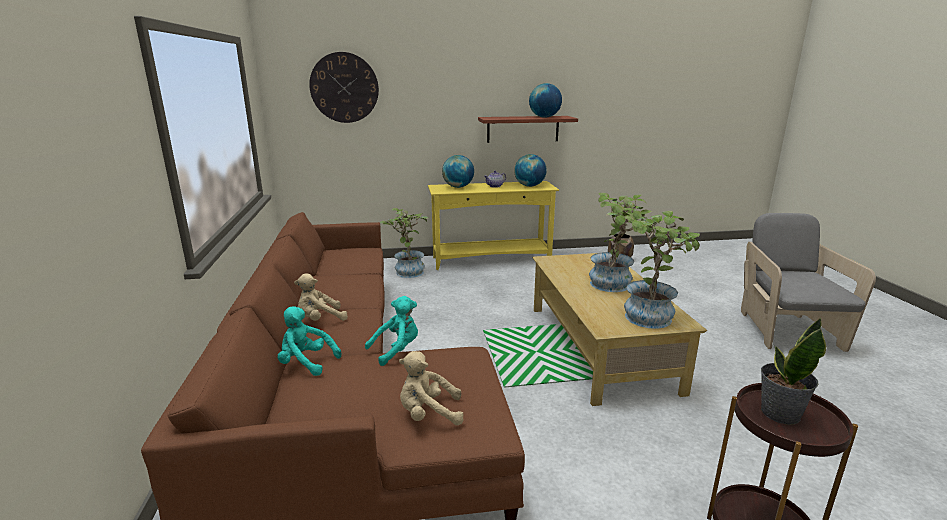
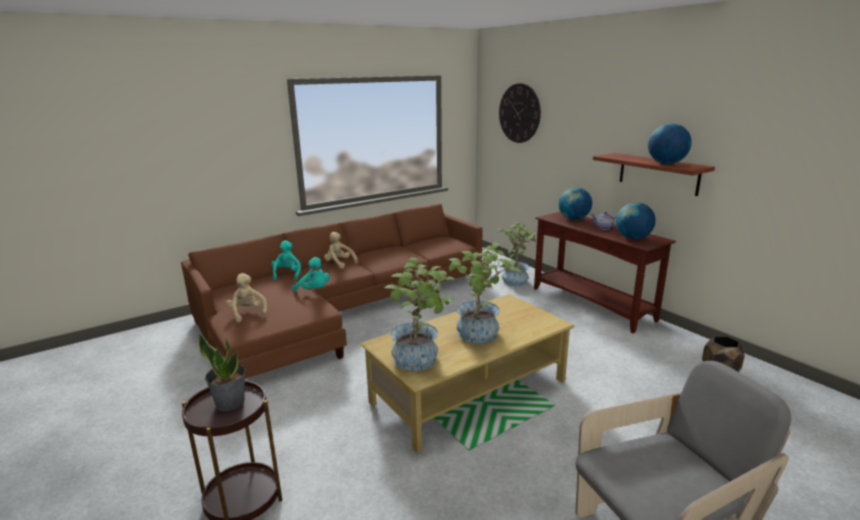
camera: 65 degrees right, 0 degrees up
(491, 260) = (592, 304): yellow console table -> brown console table

